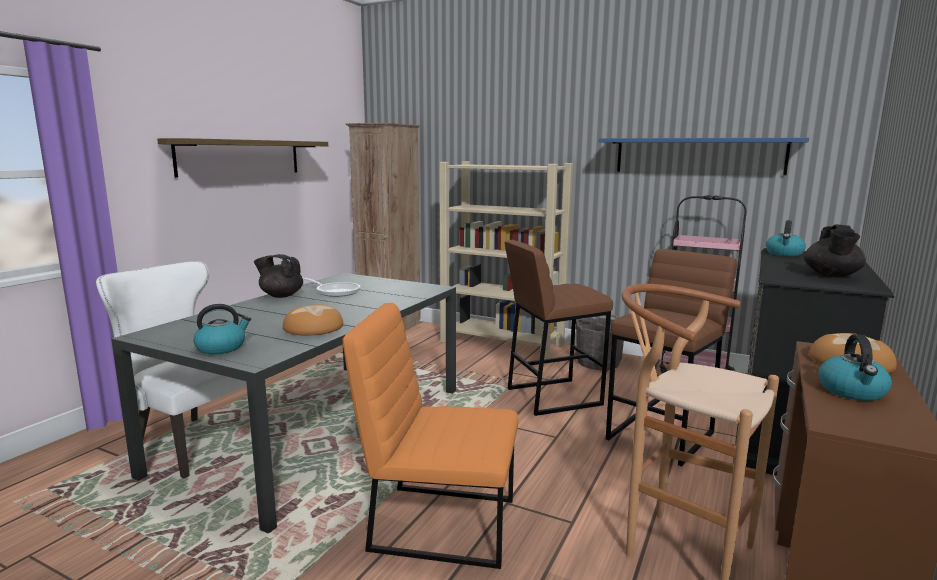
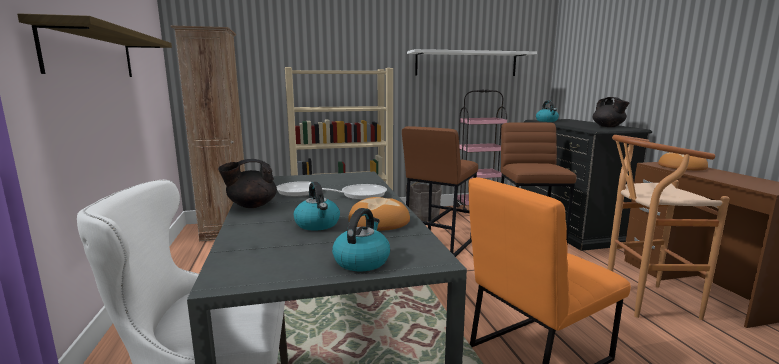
camera: 40 degrees left, 0 degrees up
(369, 305) = (359, 195): none -> frying pan
(698, 156) = (466, 64): blue shelf -> white shelf
(852, 391) = (725, 177): kettle -> kettle (318, 224)

